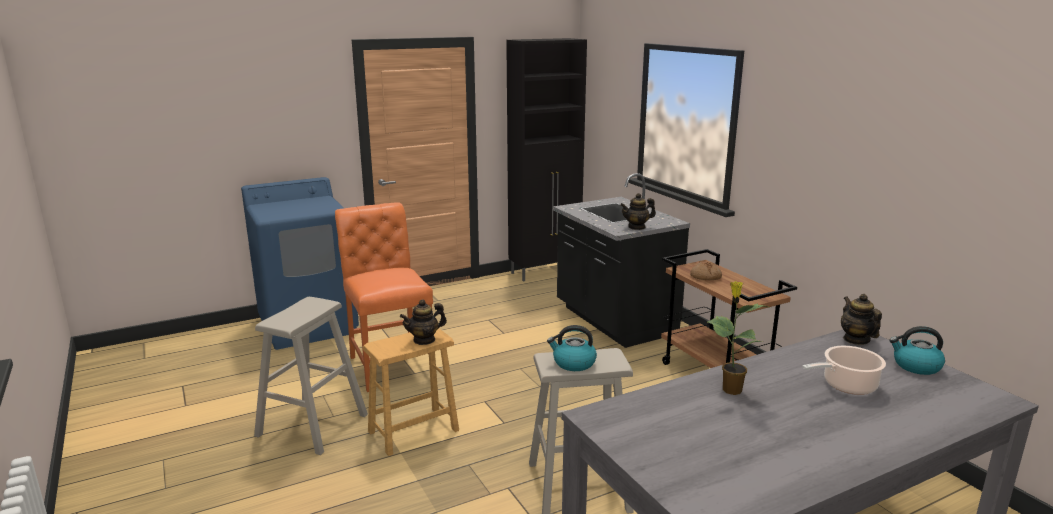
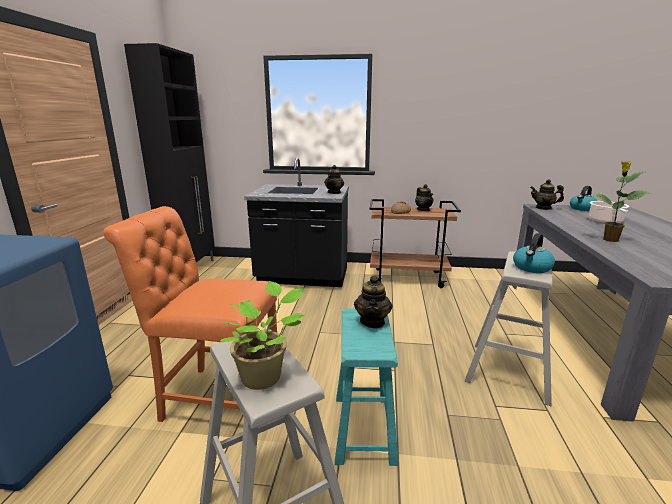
camera: 55 degrees left, 0 degrees up
(289, 316) = (264, 376): none -> potted plant
(413, 431) = (364, 428): brown stool -> turquoise stool
(743, 285) = (423, 210): none -> teapot

